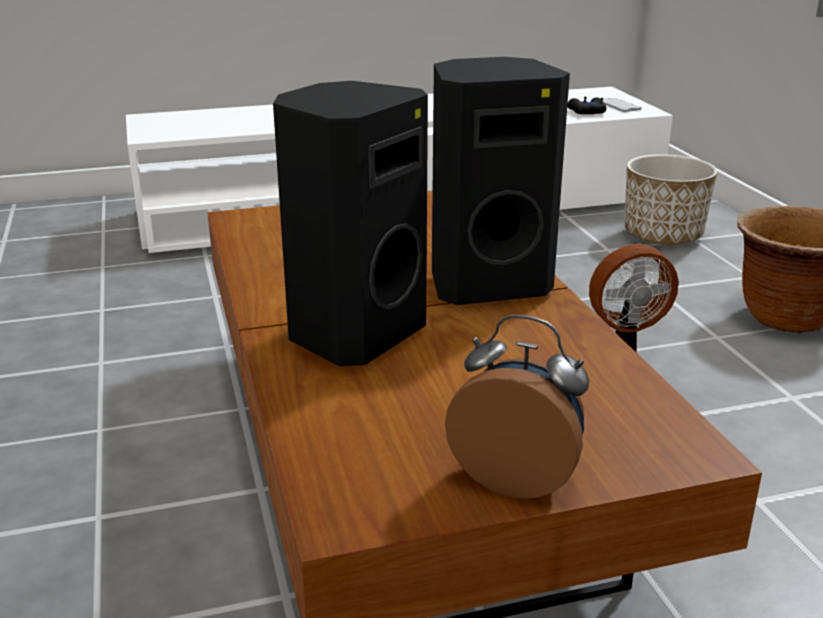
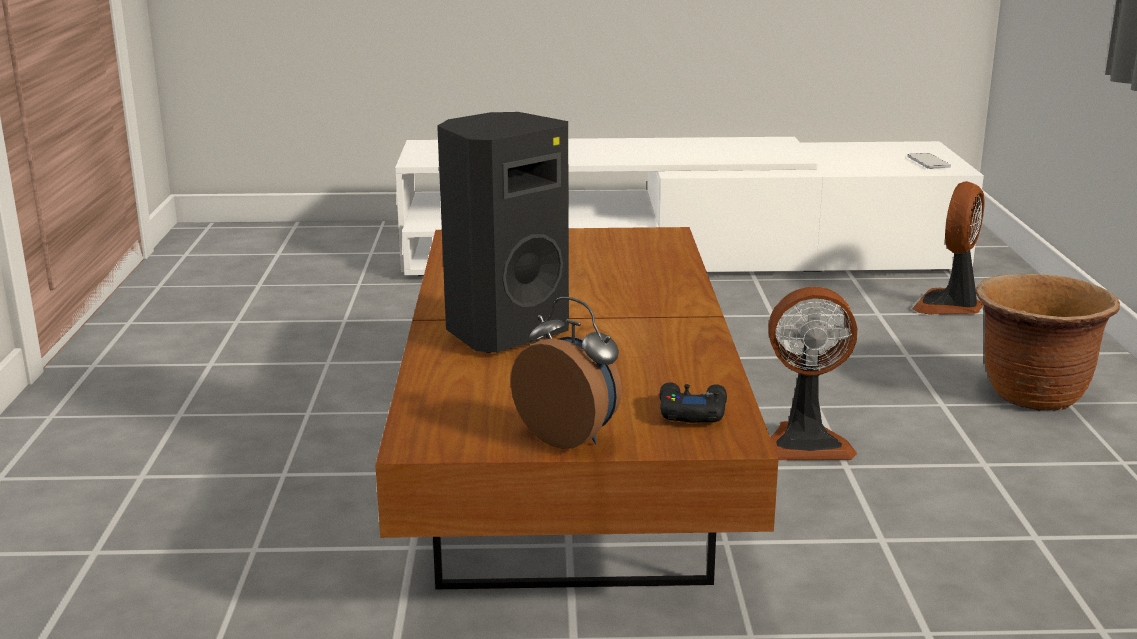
camera: 15 degrees right, 5 degrees down
(487, 284) = (649, 307): black speaker -> none
(586, 112) = (885, 165): black game controller -> black game controller (691, 412)
(662, 236) = (949, 306): planter -> fan

